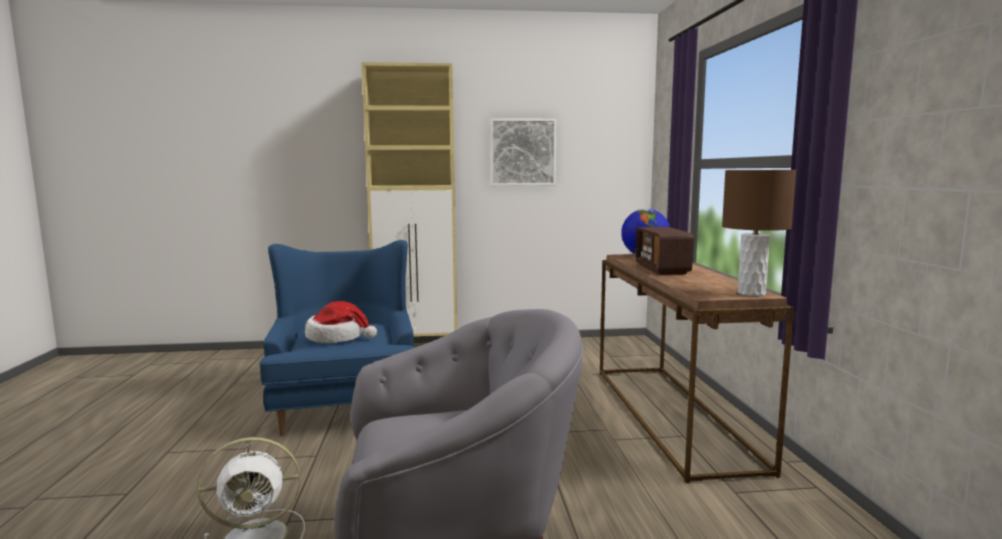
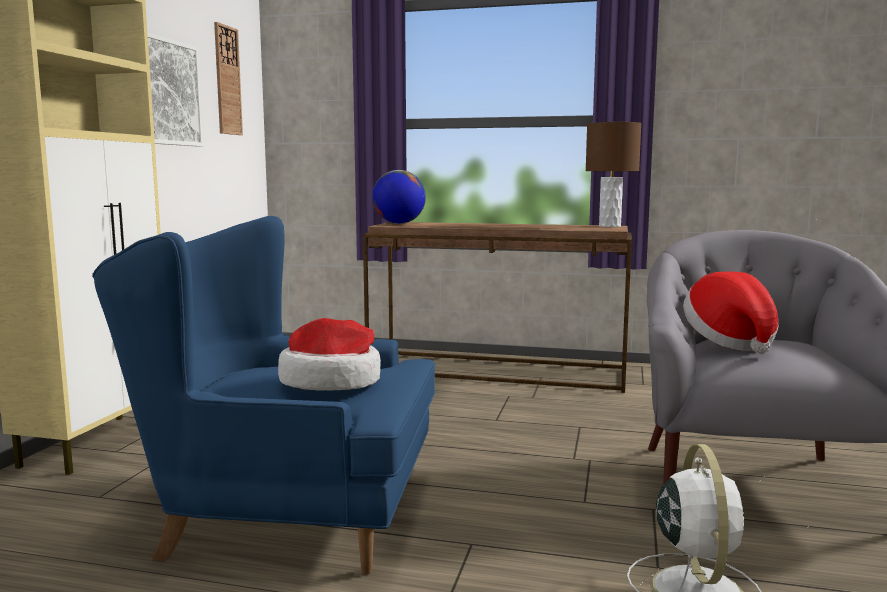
camera: 70 degrees left, 0 degrees up
(445, 413) = (729, 342): none -> hat
(598, 135) = (227, 80): none -> wall clock
(662, 269) = (483, 226): radio -> none

